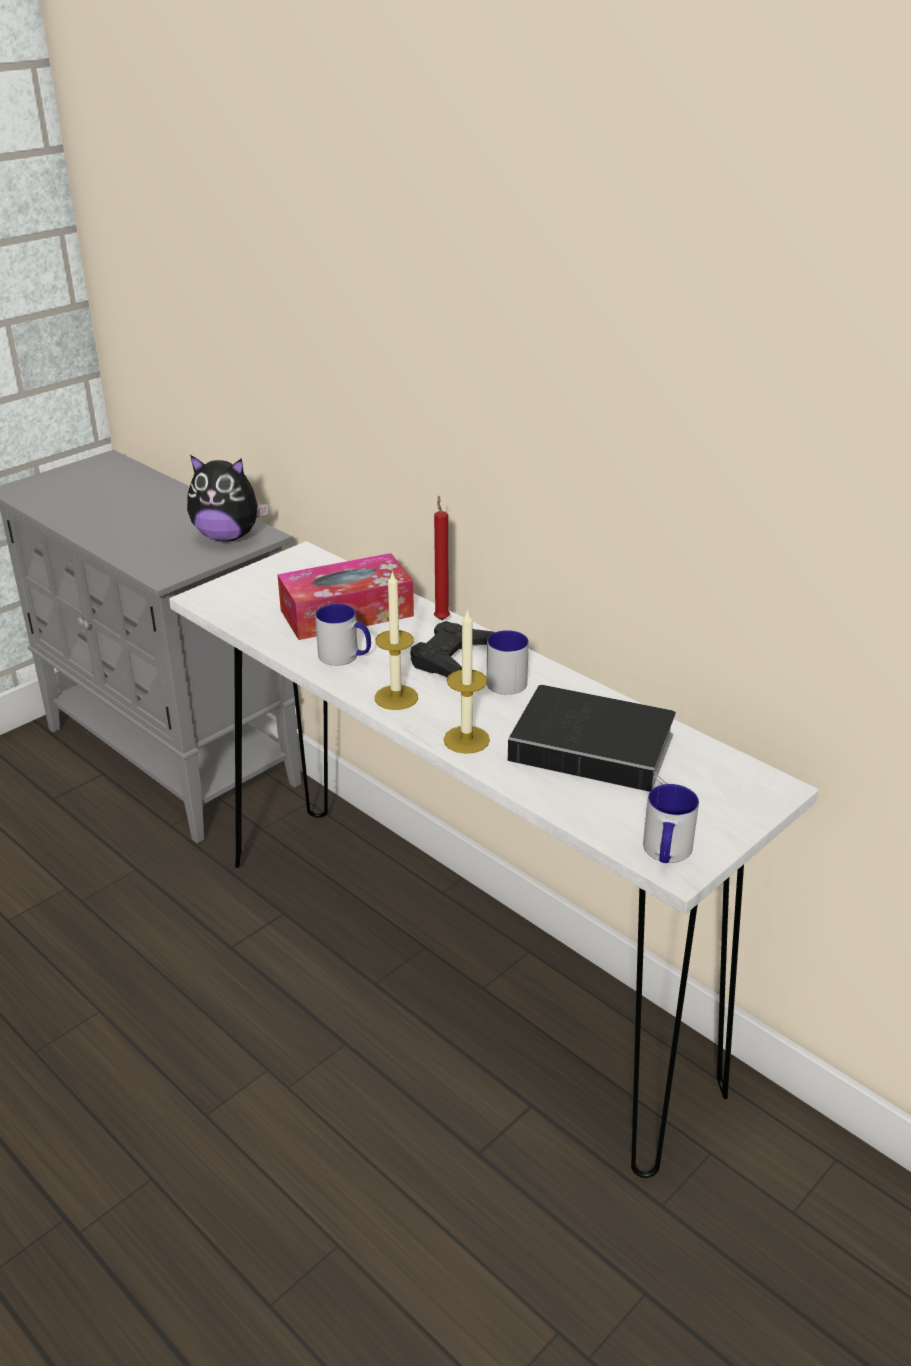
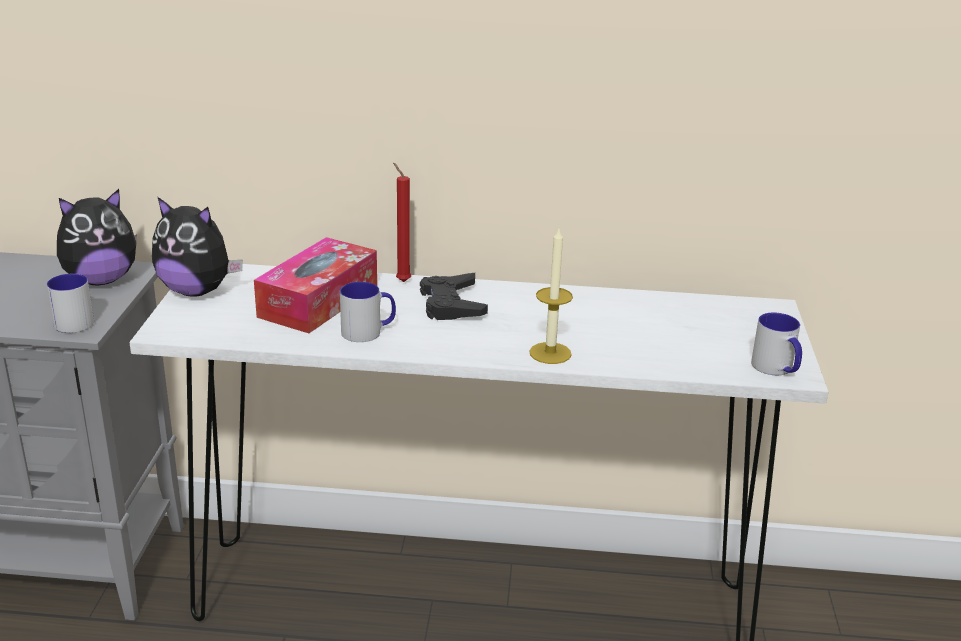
camera: 40 degrees left, 5 degrees down
(271, 570) = (197, 291): none -> plush toy
(396, 697) = (455, 345): candle -> none
(510, 679) = (517, 304): mug -> mug (74, 320)
(597, 747) = (640, 324): book -> none

